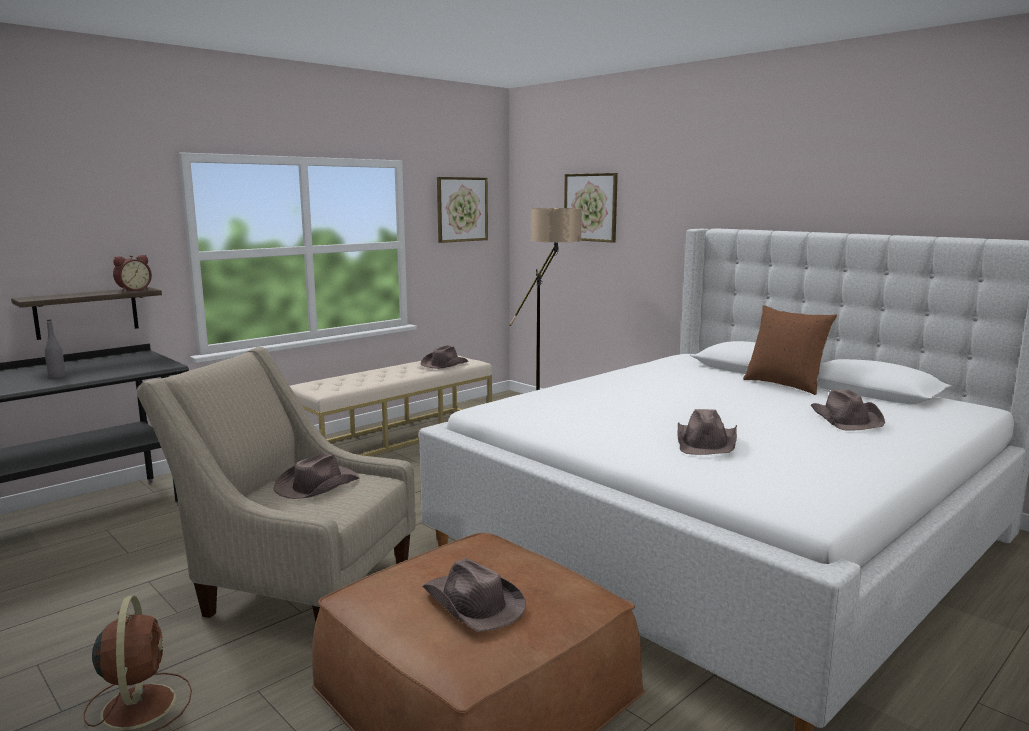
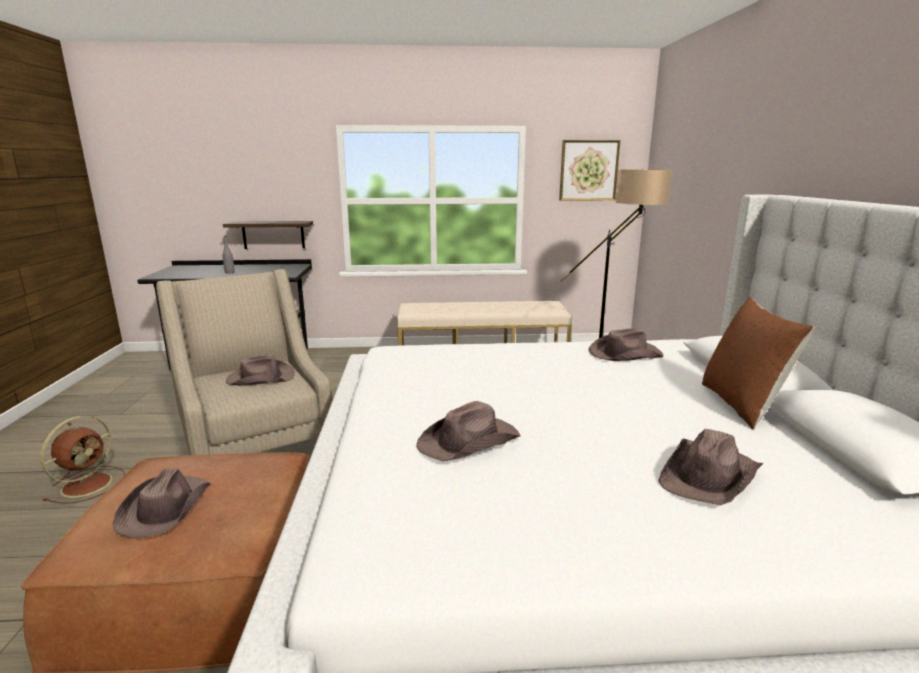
camera: 40 degrees right, 5 degrees up
(133, 290) = (295, 222): alarm clock -> none
(444, 364) = (529, 307): brown hat -> brown hat (624, 354)
(590, 207) = (697, 169): picture -> none

